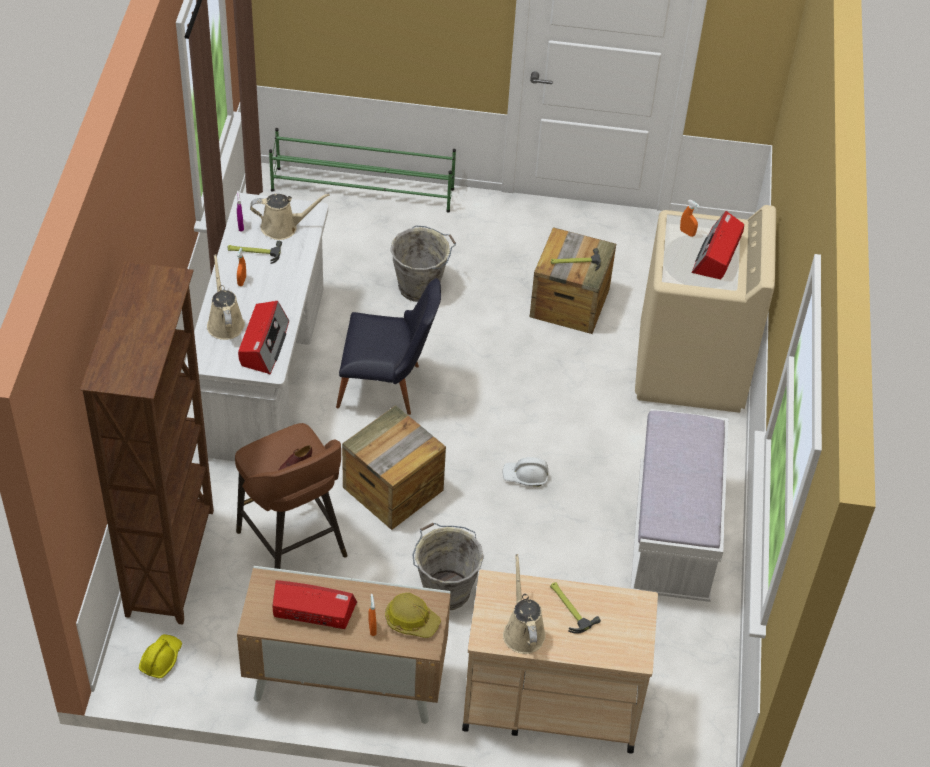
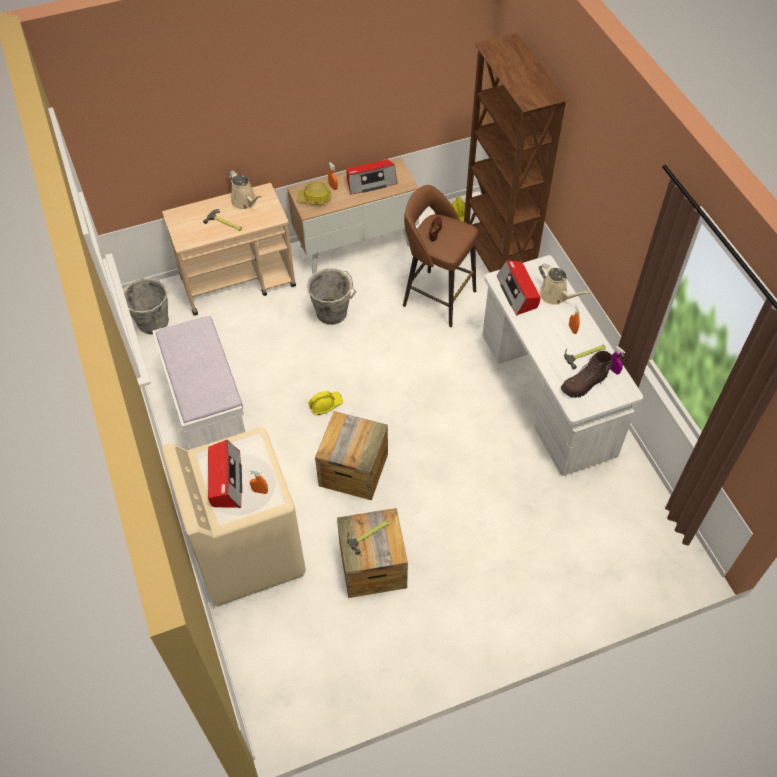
camera: 155 degrees right, 5 degrees up
(283, 227) = (584, 384): beige watering can -> brown boot
(363, 190) = (610, 595): green shoe rack -> none
(387, 388) = (457, 423): black chair -> none
(393, 489) = (404, 357): crate -> crate (353, 470)
(420, 287) = (495, 520): grey bucket -> grey bucket (152, 323)
(525, 476) = (325, 404): white hard hat -> yellow hard hat

